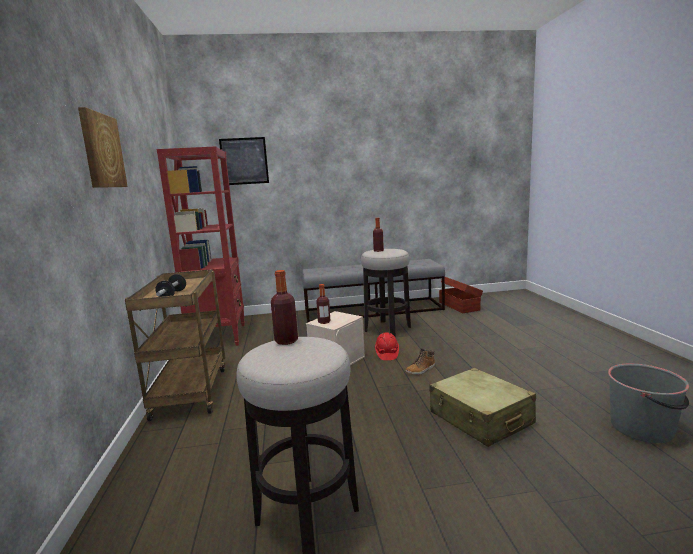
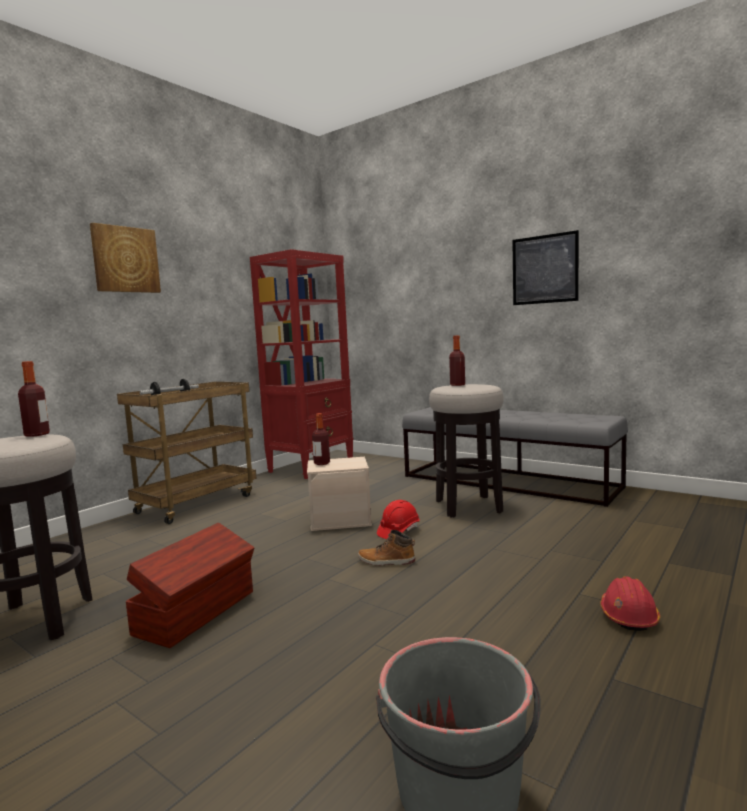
camera: 45 degrees right, 5 degrees down
(244, 161) = (380, 265): picture -> picture (544, 269)
(459, 306) = (647, 508): brown storage box -> brown storage box (198, 612)
(480, 418) = (306, 638): beige suitcase -> none
(549, 350) = (628, 616): none -> red hard hat

